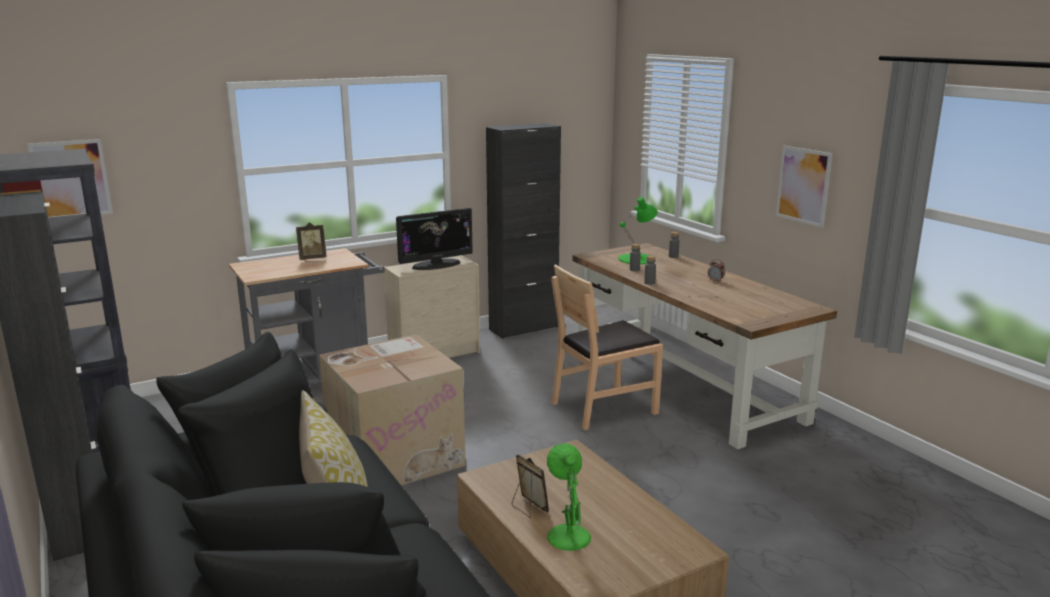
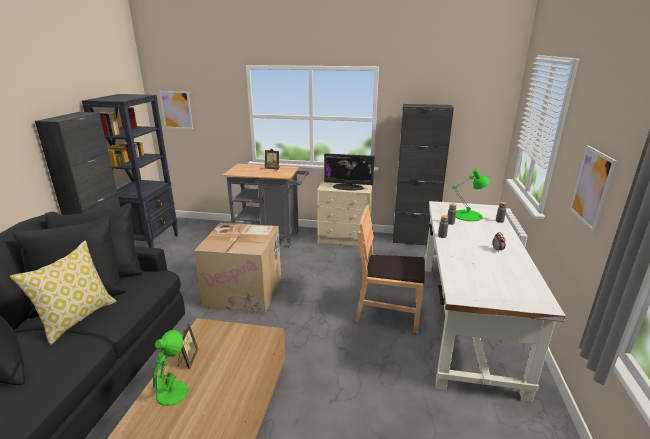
camera: 40 degrees right, 5 degrees up
(685, 385) = (466, 320): brown desk -> white desk

